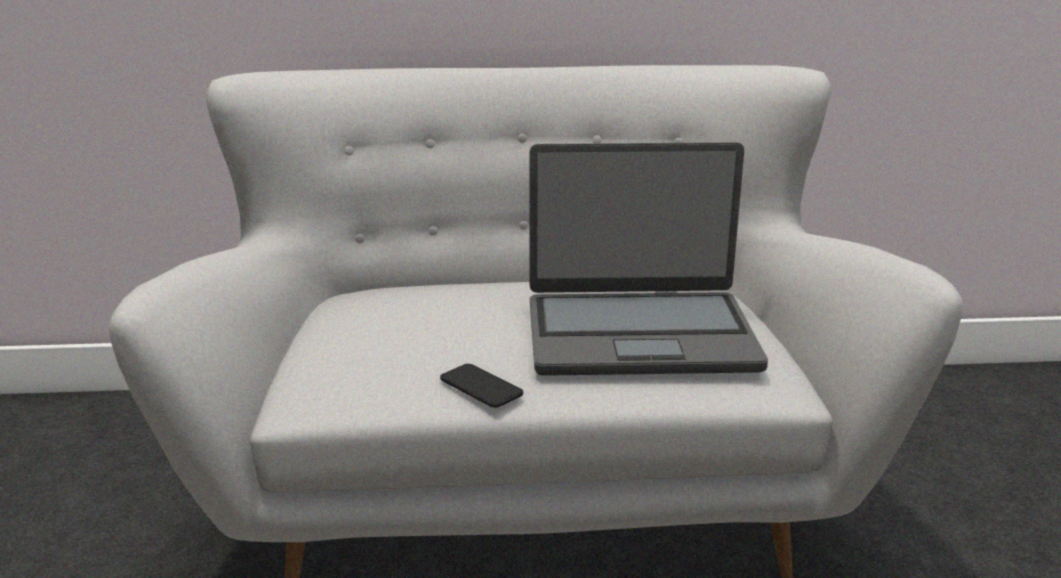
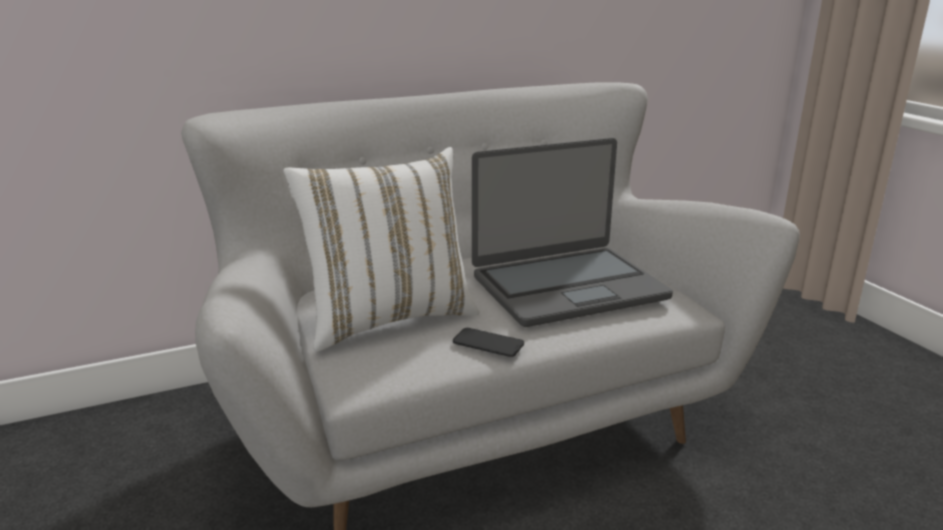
camera: 20 degrees left, 0 degrees up
(392, 338) = (388, 318): none -> white pillow

